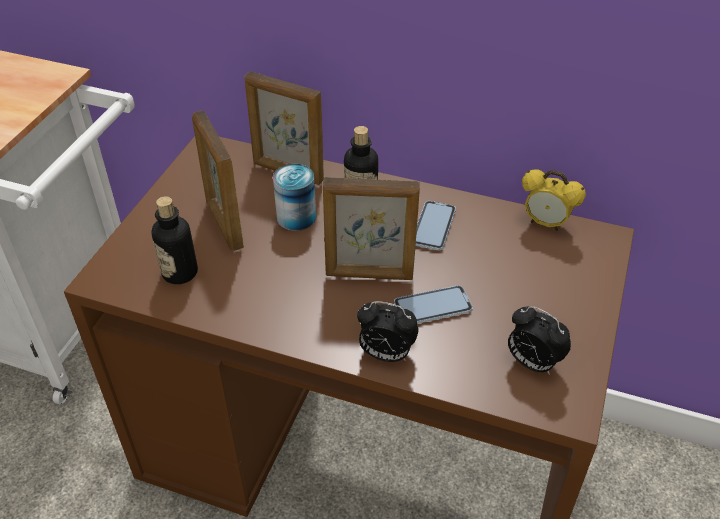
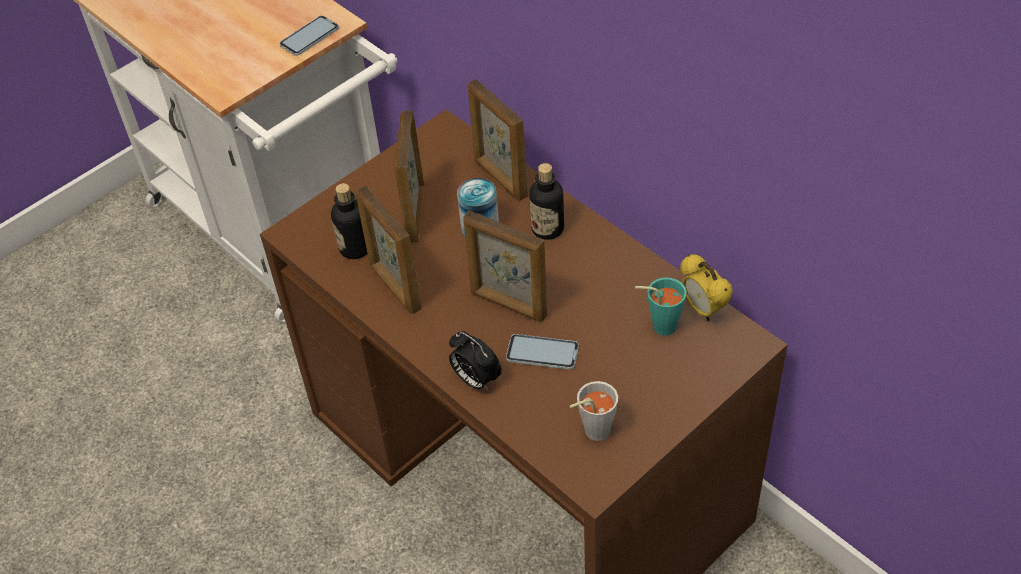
camera: 30 degrees right, 5 degrees up
(245, 296) = (394, 287): none -> picture frame
(433, 226) = (595, 277): phone -> phone (309, 37)
(518, 248) = (658, 326): none -> turquoise cup
(532, 363) = (592, 432): alarm clock -> grey cup

